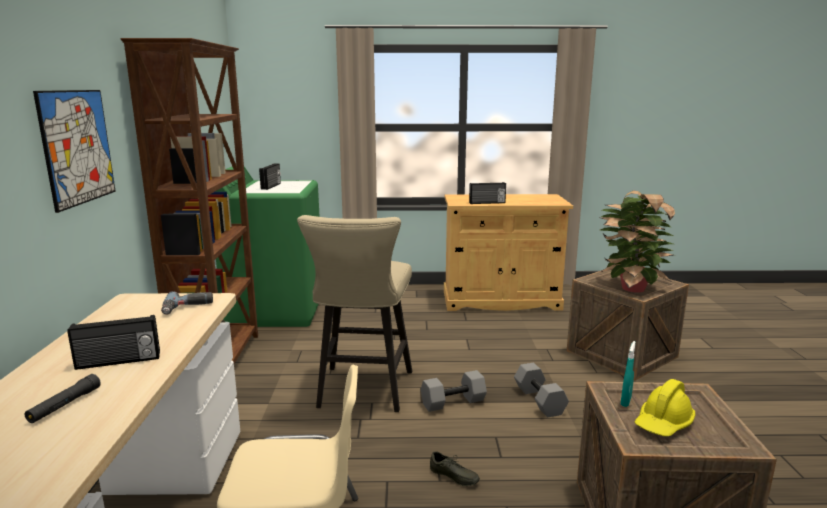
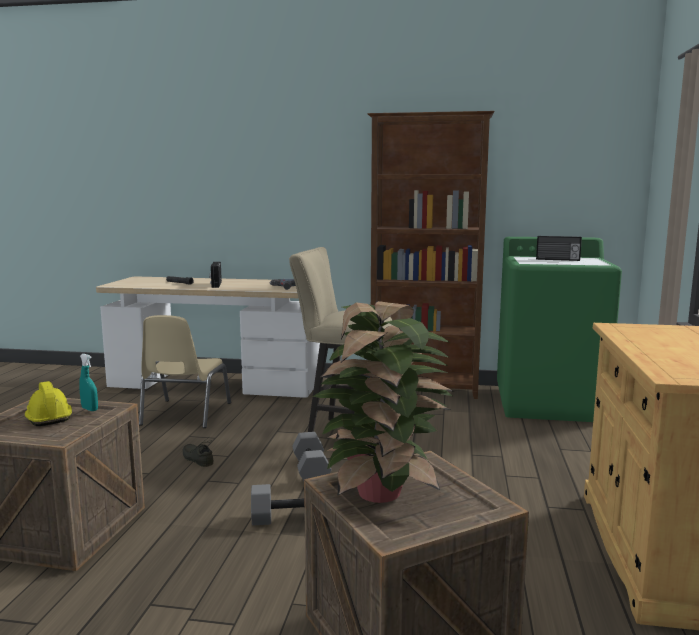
camera: 100 degrees right, 5 degrees down
(77, 147) = (308, 186): picture -> none
(453, 477) = (199, 459): grey shoe -> grey shoe turned 90 degrees clockwise
(487, 203) = (630, 337): radio -> none

